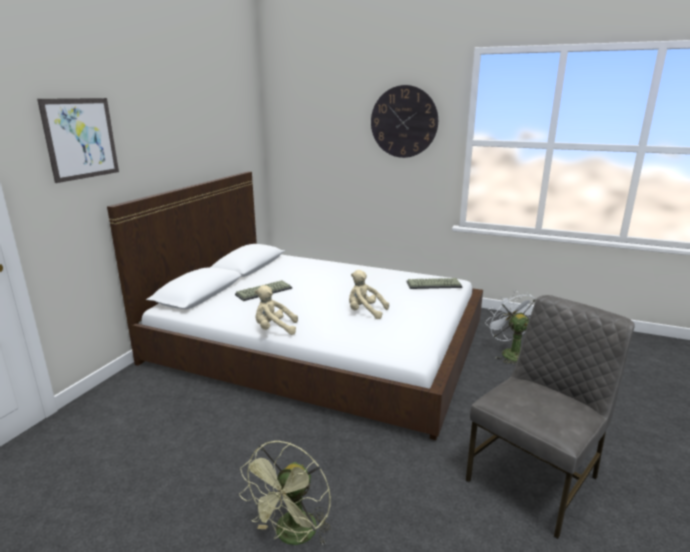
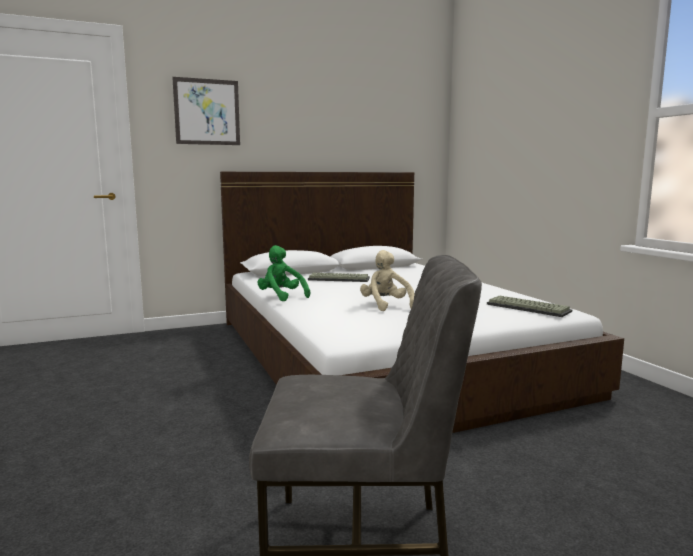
camera: 45 degrees right, 10 degrees down
(274, 329) = (281, 297): beige plush toy -> green plush toy
(292, 536) = (97, 449): green fan -> none
(404, 122) = (574, 98): wall clock -> none
(509, 353) = (608, 437): white fan -> none

